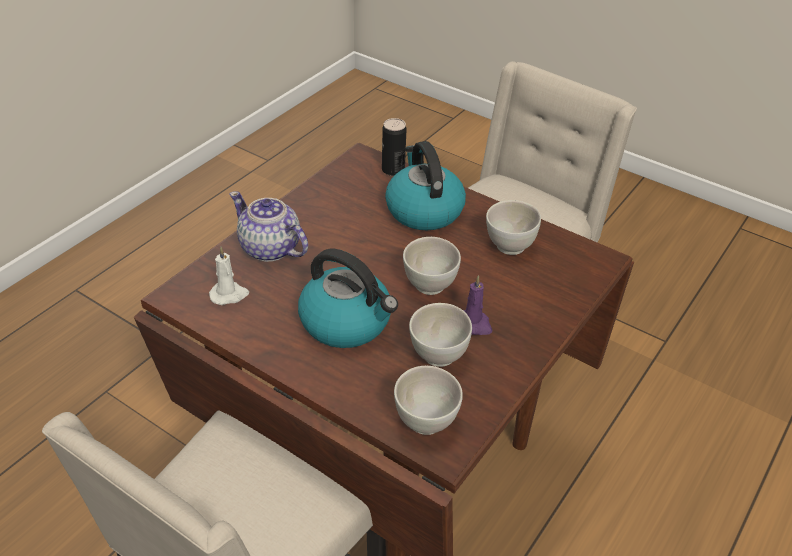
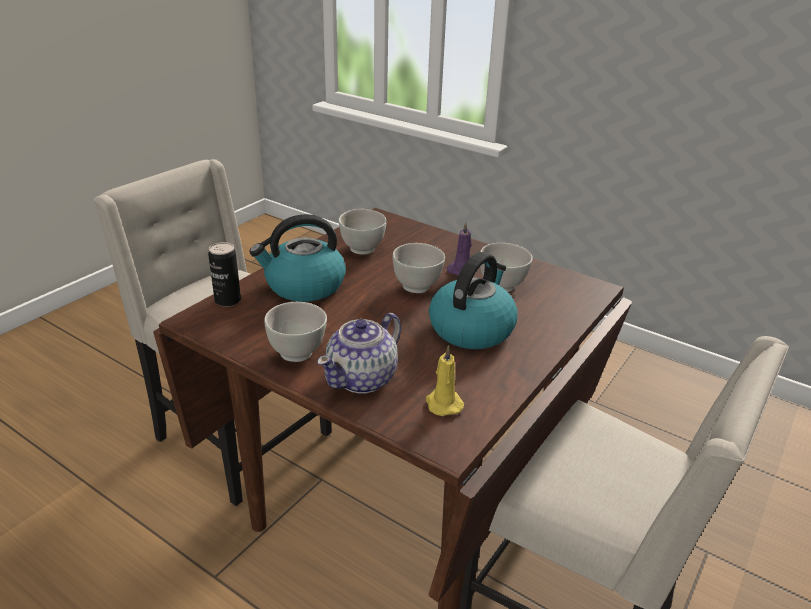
camera: 90 degrees left, 10 degrees down
(229, 295) = (443, 403): white candle -> yellow candle
(425, 422) = (573, 294): white bowl -> white bowl (298, 353)

